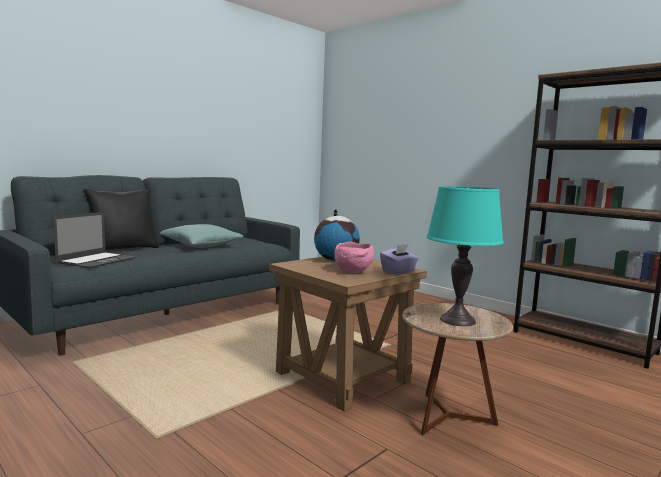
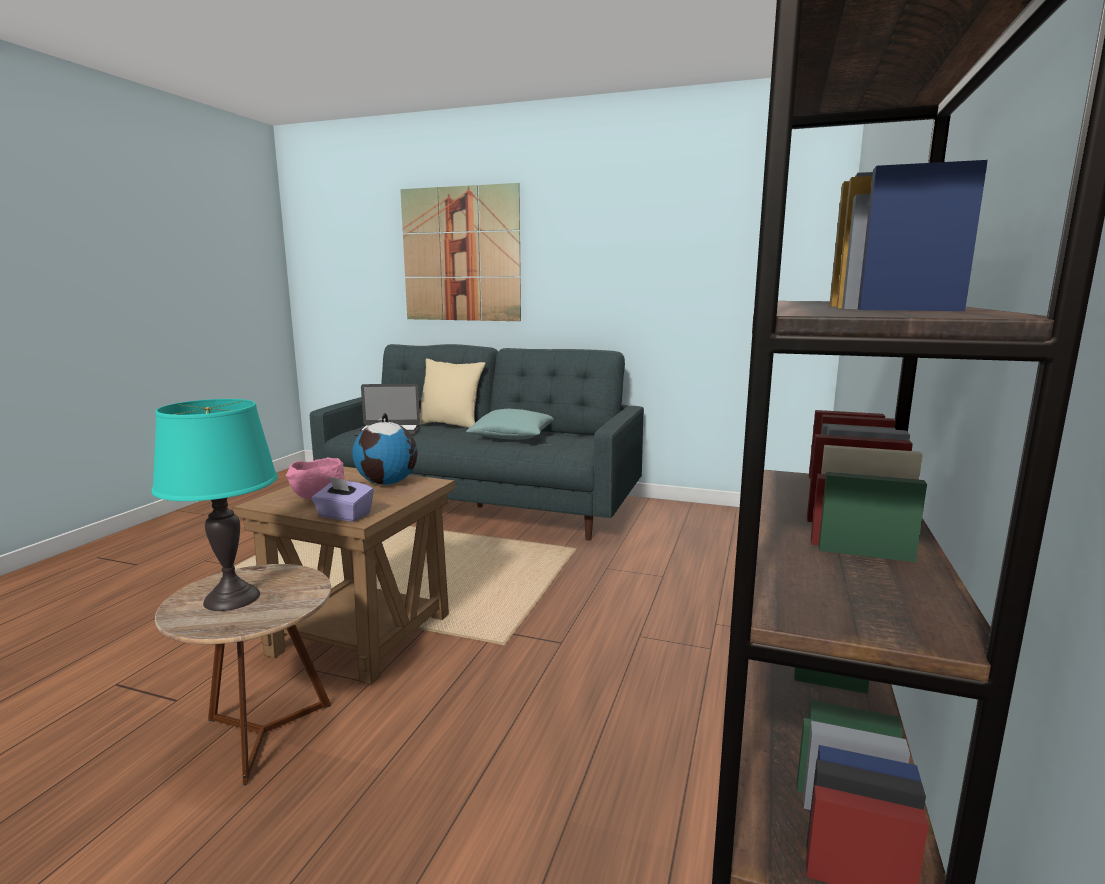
camera: 65 degrees right, 5 degrees up
(82, 90) = (460, 254): none -> picture
(123, 249) = (451, 425): black pillow -> beige pillow

